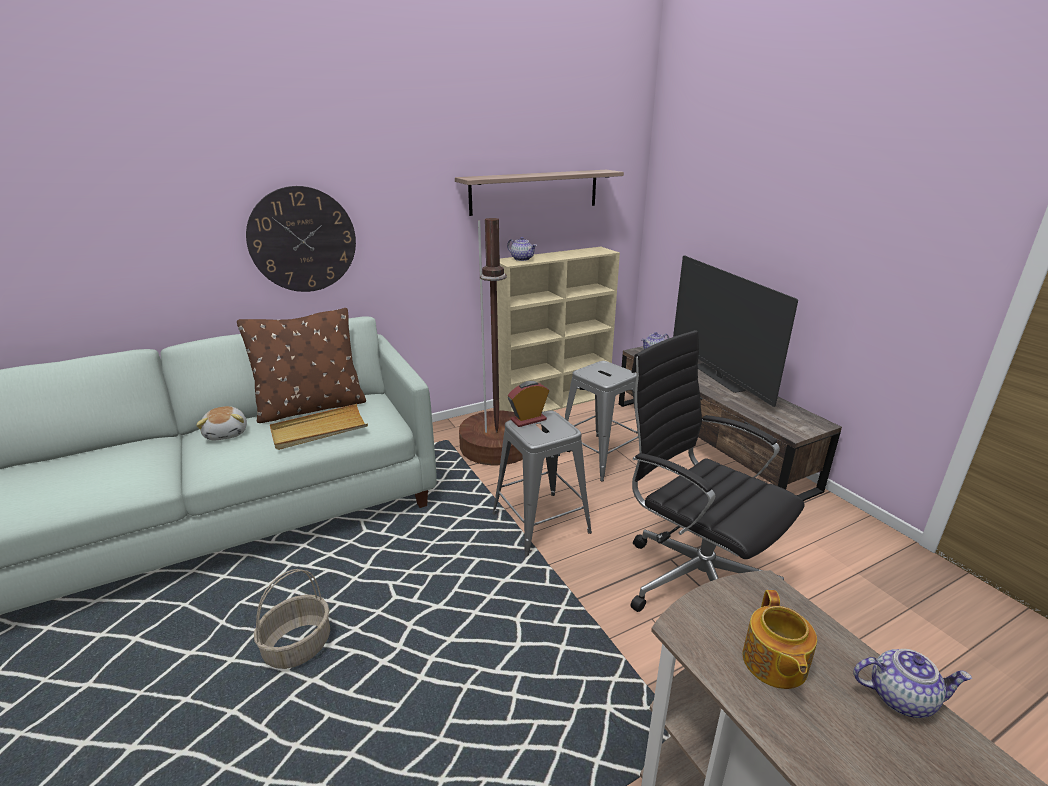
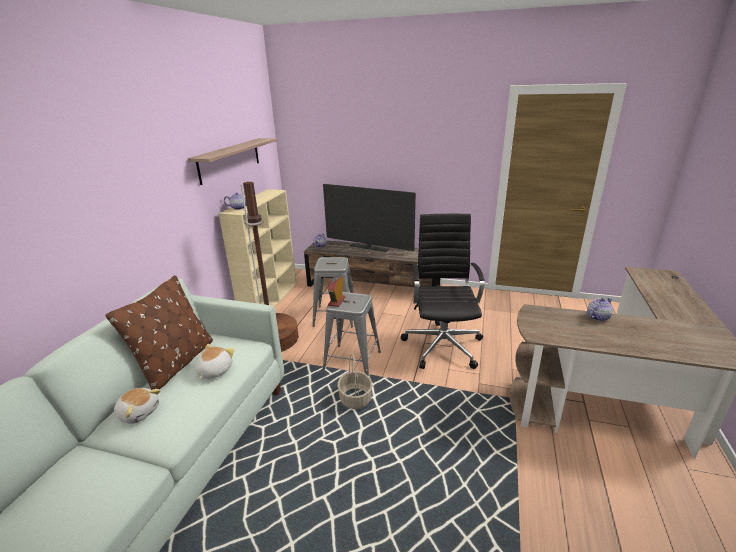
camera: 45 degrees left, 0 degrees up
(298, 645) = (319, 503): basket -> basket (355, 398)
(302, 240) = (100, 233): wall clock -> none
(319, 430) = (214, 371): beige tray -> plush toy
(695, 579) = (443, 344): black office chair -> black office chair turned 90 degrees clockwise
(773, 663) = (566, 328): teapot -> none

